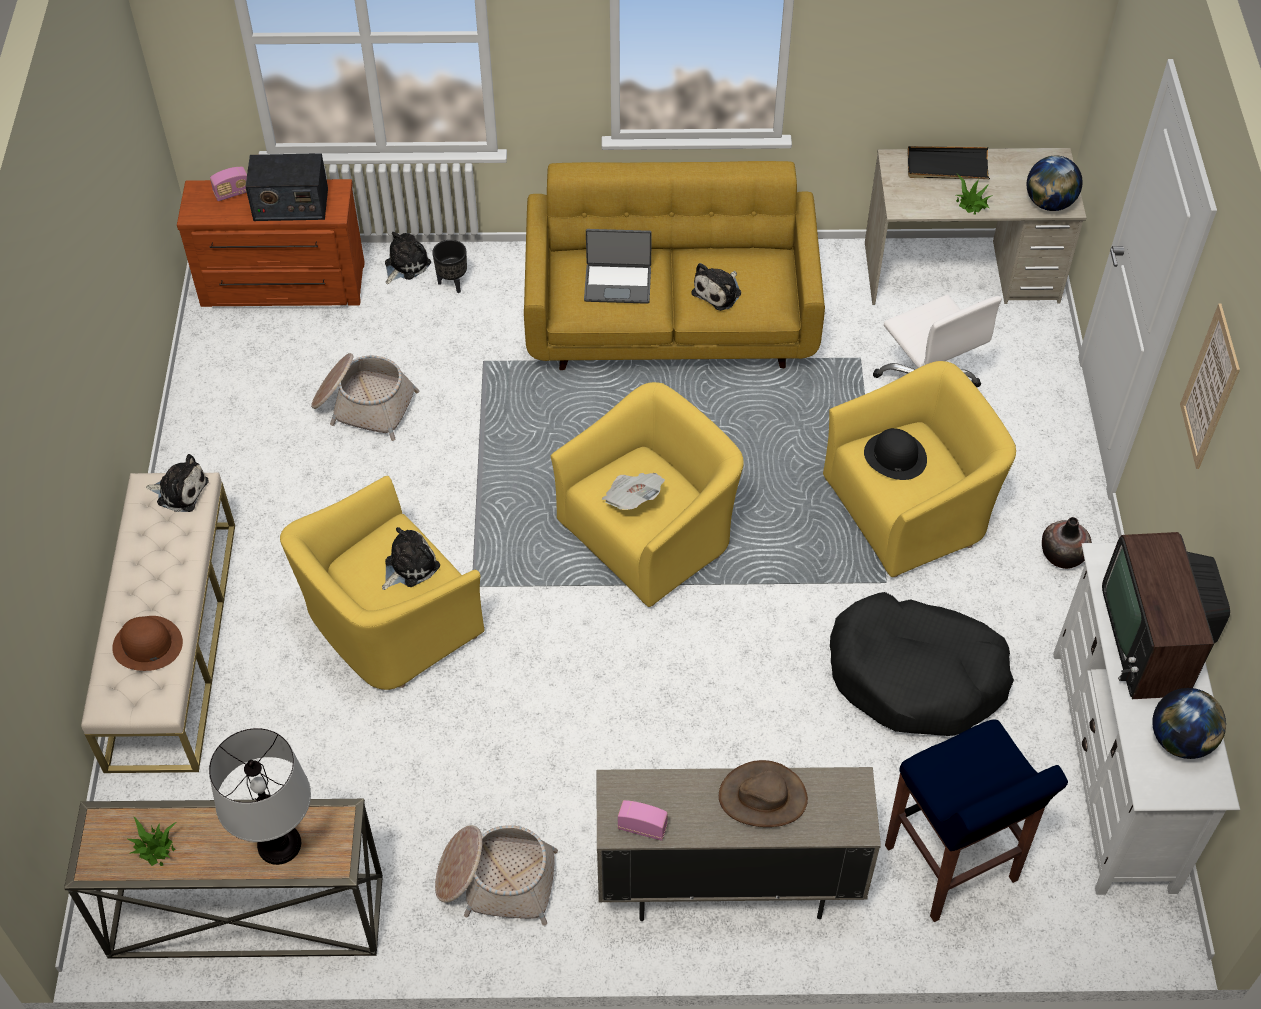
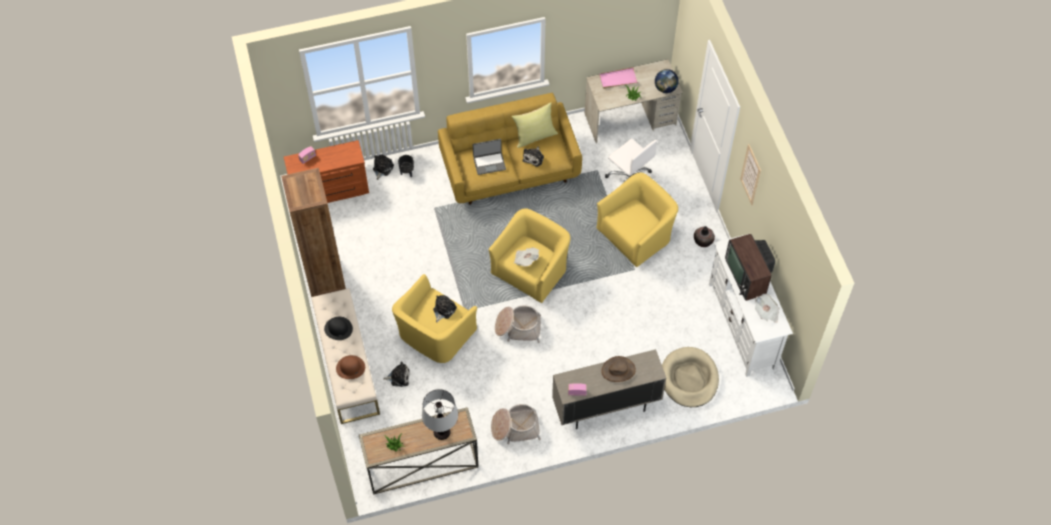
camera: 15 degrees left, 5 degrees up
(180, 491) = (336, 300): plush toy -> plush toy (398, 377)
(200, 453) = (325, 278): none -> brown bookcase
(290, 204) = (336, 158): radio -> none
(363, 405) = (388, 240): basket -> basket (518, 327)
(735, 251) = (535, 136): none -> yellow pillow
(895, 456) = (627, 216): black hat -> black hat (338, 328)
(916, 676) = (656, 306): black dog bed -> none
(947, 166) = (618, 79): black tray -> pink tray
(951, 865) = (689, 379): blue stool -> beige dog bed
(1180, 740) = (766, 312): globe -> newspaper

